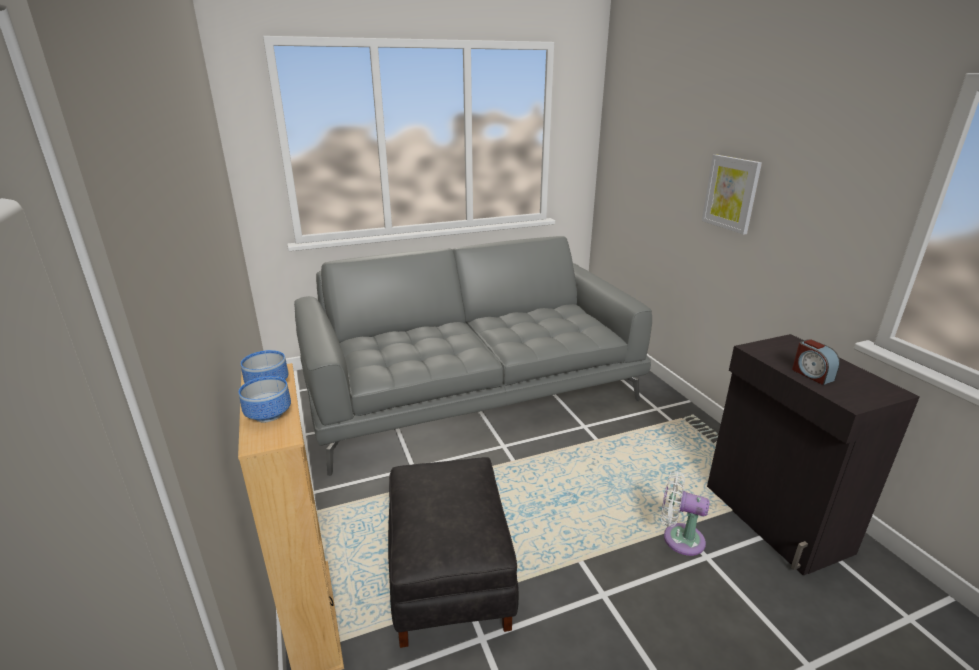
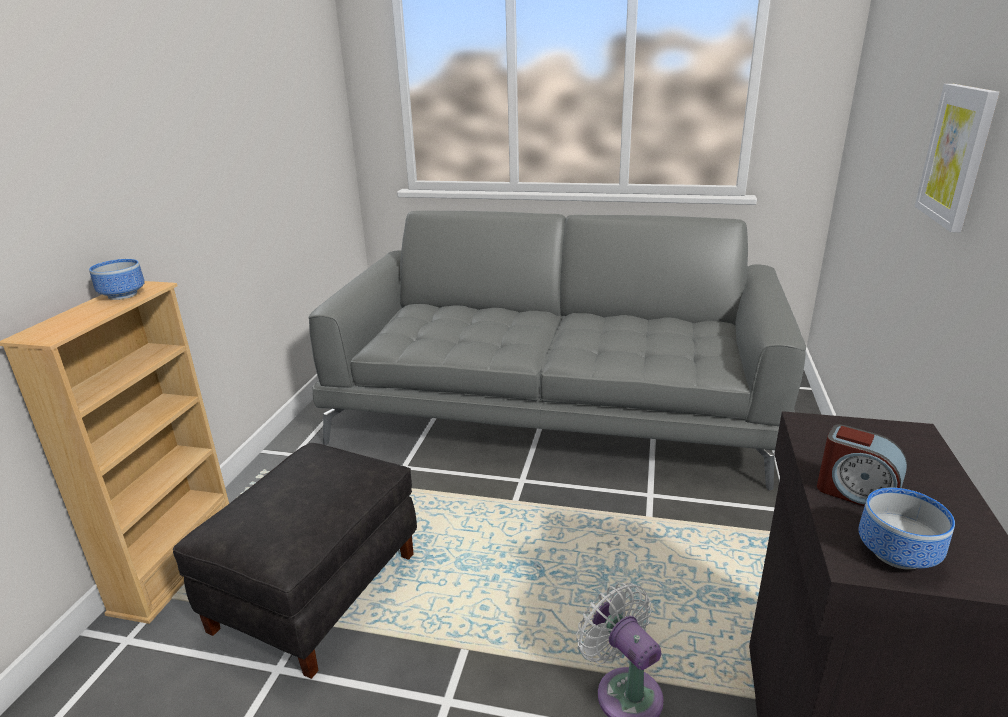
camera: 35 degrees right, 0 degrees up
(270, 413) = (78, 316): bowl -> bowl (898, 551)
(812, 374) = (856, 493): alarm clock -> alarm clock turned 60 degrees counterclockwise

